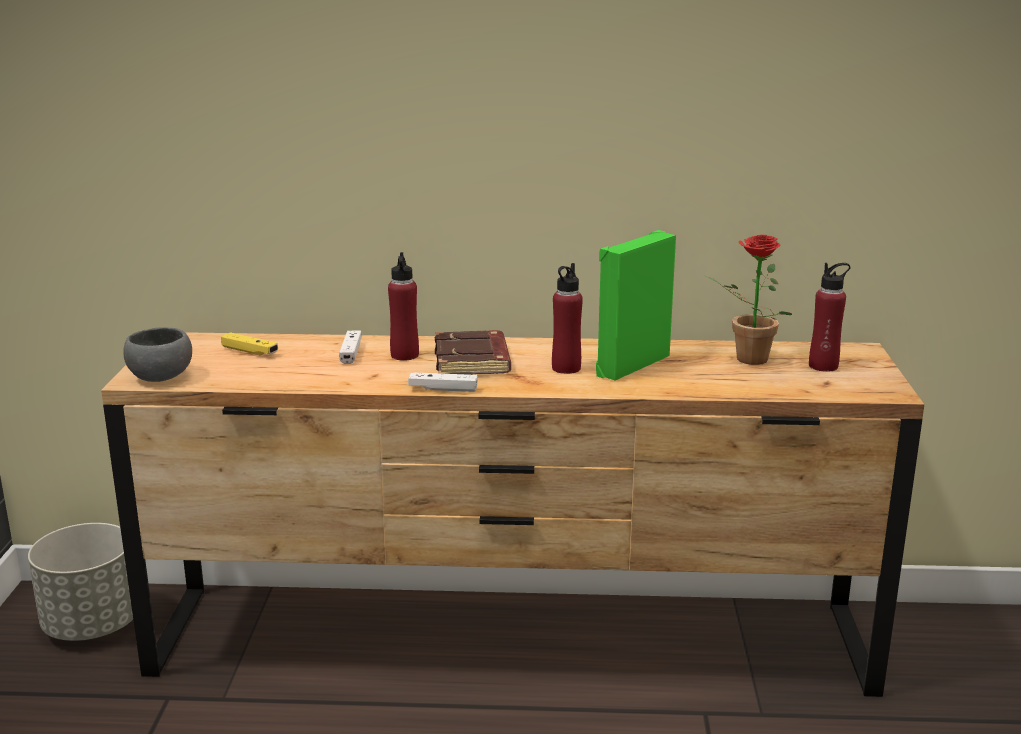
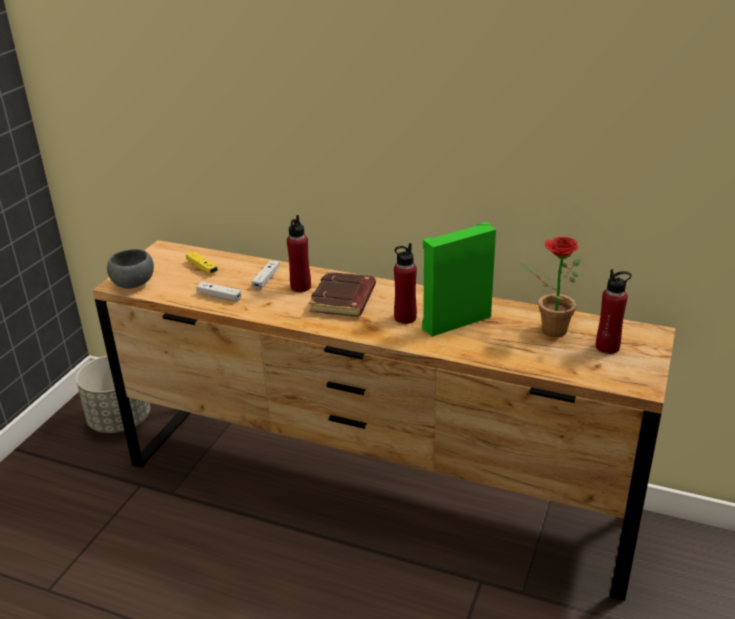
camera: 20 degrees right, 10 degrees up
(443, 389) = (305, 325): white game controller -> white game controller (219, 296)

